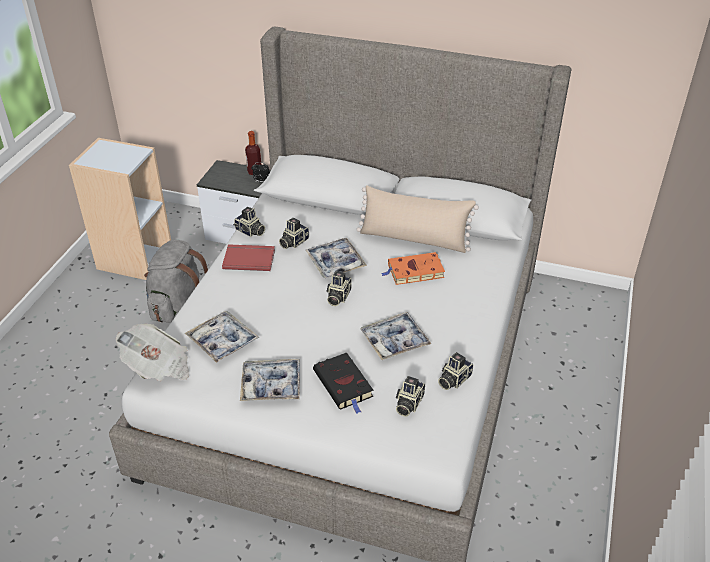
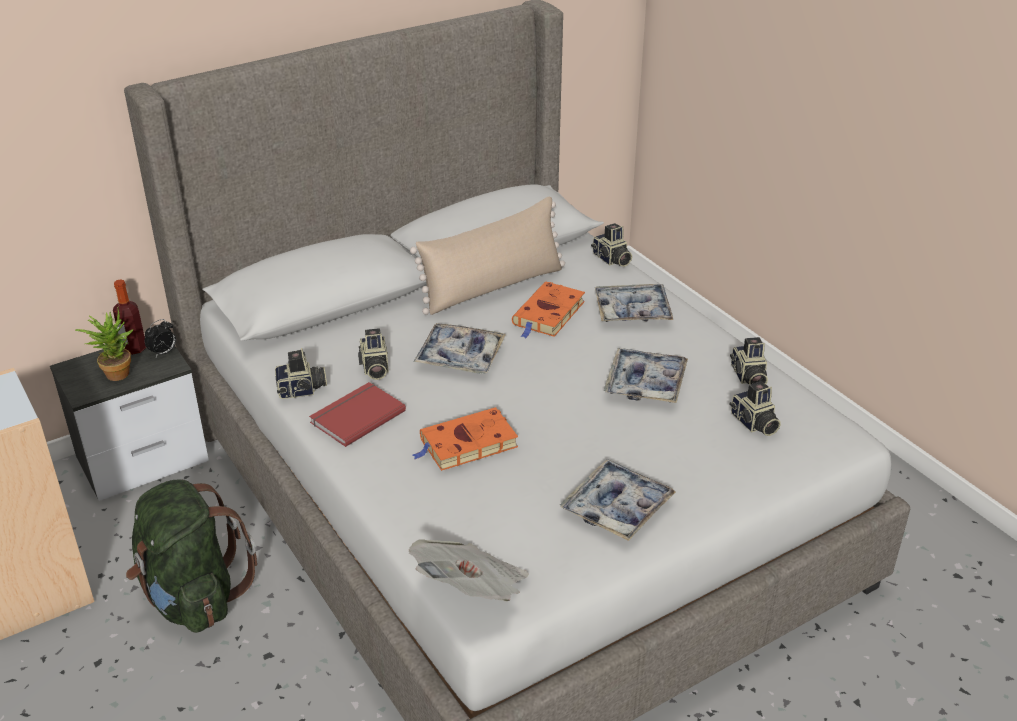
camera: 50 degrees left, 5 degrees down
(179, 306) = (193, 597): grey backpack -> green backpack
(222, 341) = (493, 509): tray -> tray (632, 311)
(232, 178) = (115, 372): none -> potted plant
(263, 305) = (466, 444): none -> orange book
(337, 296) = (523, 384): camera -> camera (611, 259)
(344, 385) = (678, 452): black book -> none

